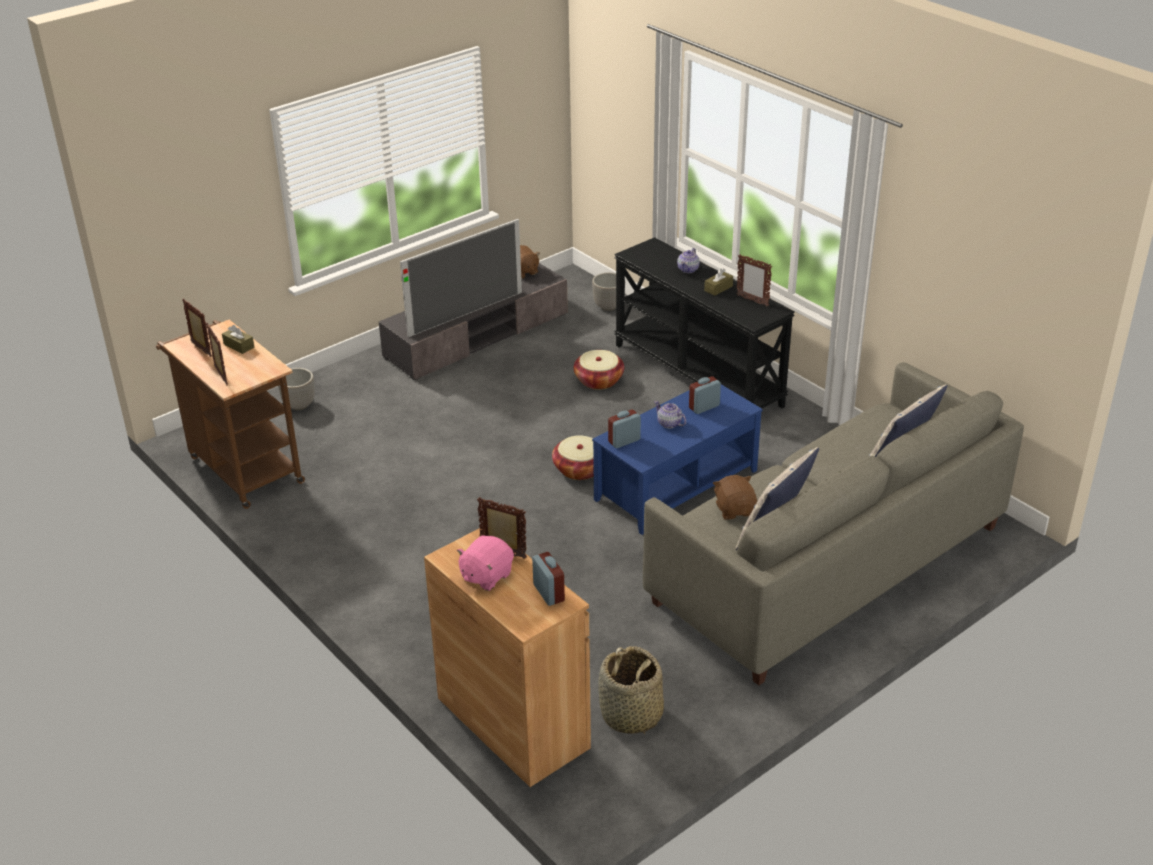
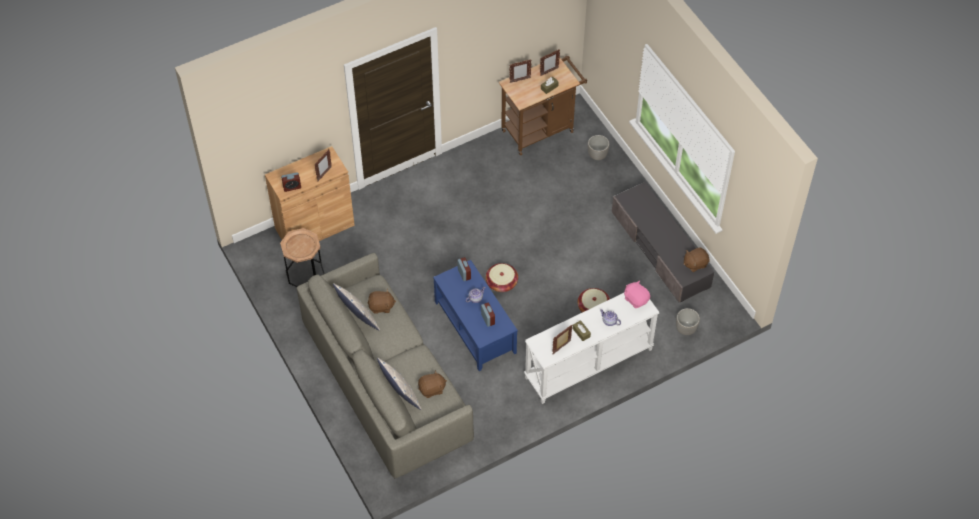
camera: 100 degrees right, 20 degrees up
(466, 314) = (645, 227): television -> none
(486, 576) = (310, 166): pink plush toy -> pink plush toy (636, 299)
(631, 715) = (305, 273): basket -> brown side table
(699, 375) = (588, 364): black console table -> white console table
(869, 433) = (432, 389): none -> brown plush toy

